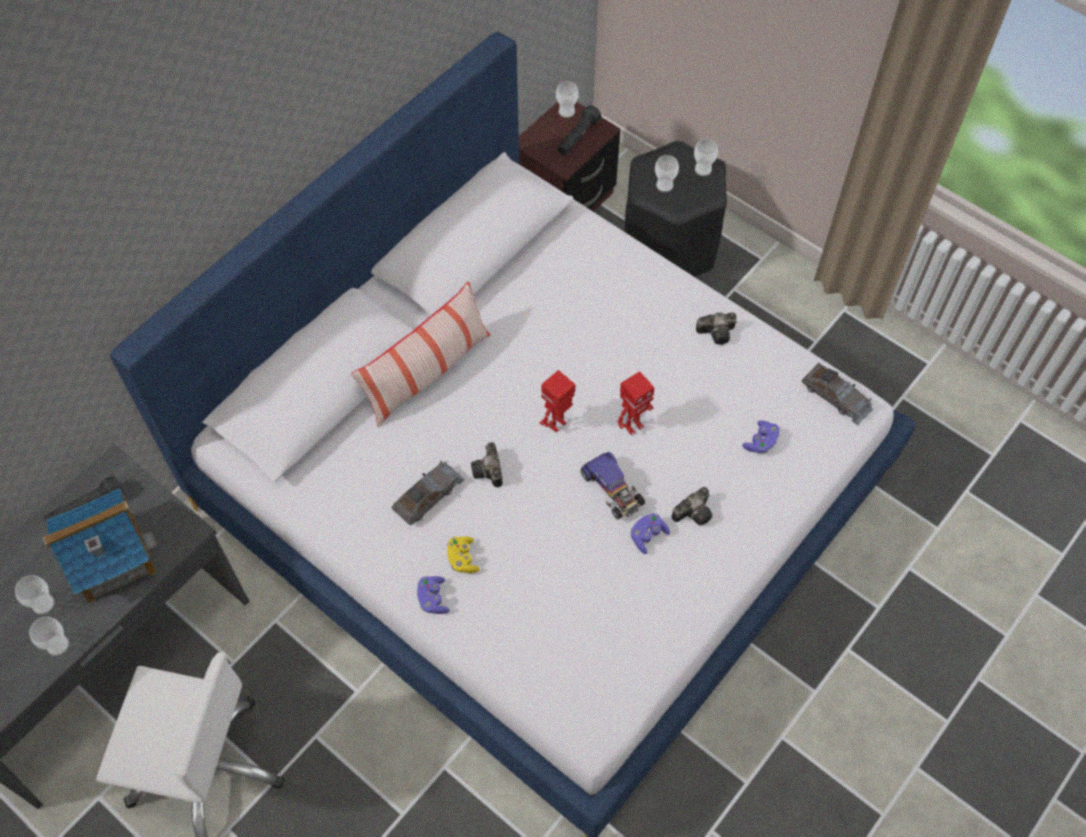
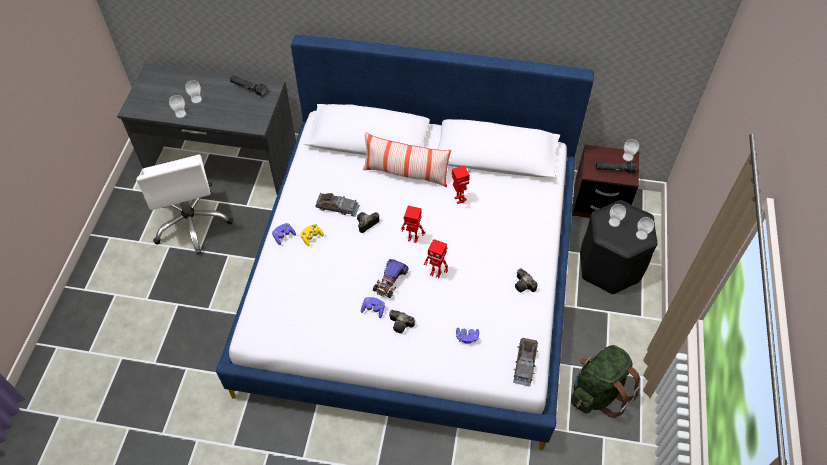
camera: 60 degrees right, 5 degrees down
(110, 558) = (229, 109): toy house -> none
(524, 332) = (458, 200): none -> toy robot
(839, 367) = (598, 392): none -> green backpack

